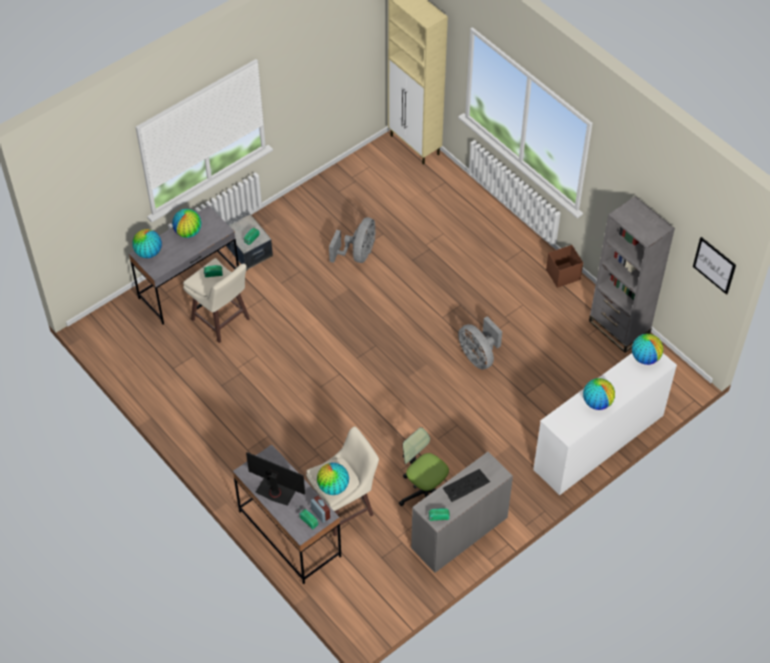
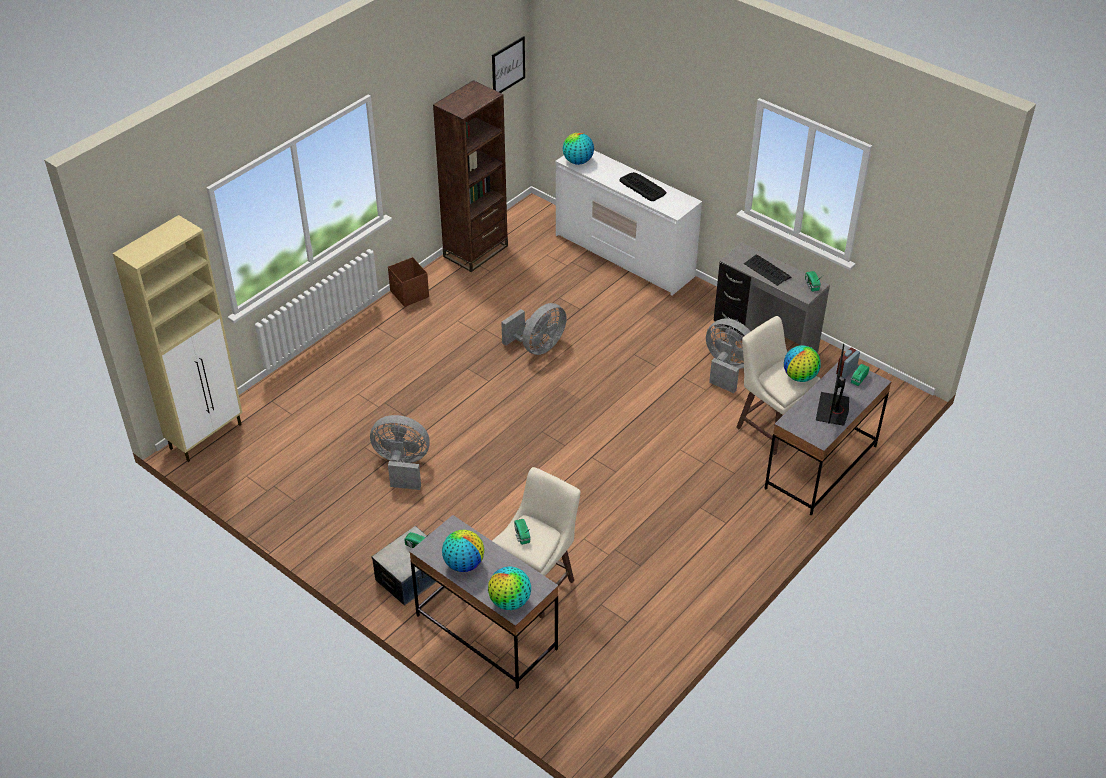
camera: 100 degrees left, 10 degrees down
(424, 492) = (727, 369): office chair -> grey fan
(597, 402) = (642, 187): globe -> keyboard
(619, 328) = (476, 251): grey bookcase -> brown bookcase

